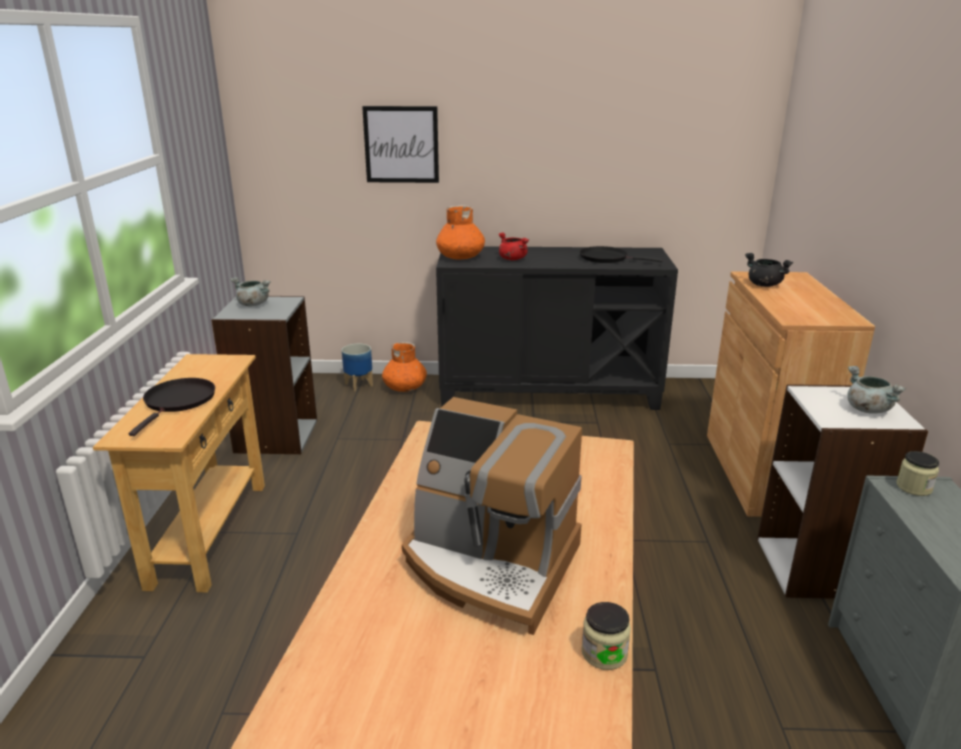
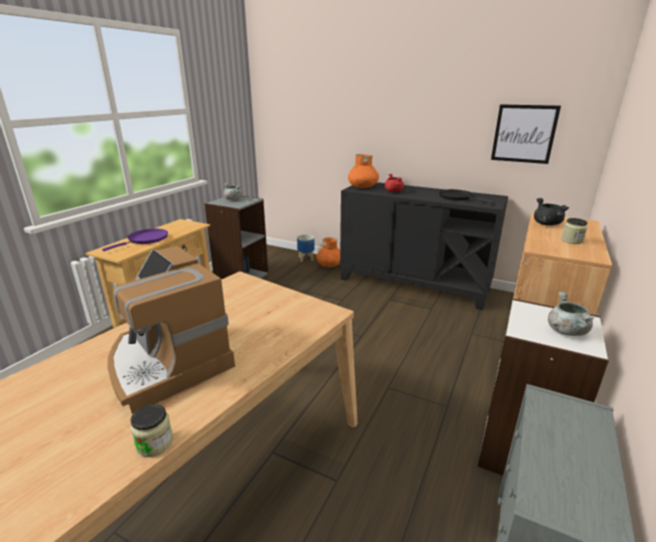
camera: 25 degrees right, 0 degrees up
(178, 402) = (146, 240): black frying pan -> purple frying pan
(401, 144) = (341, 114): picture -> picture (524, 134)
(914, 487) = (563, 405): jar -> jar (571, 240)

